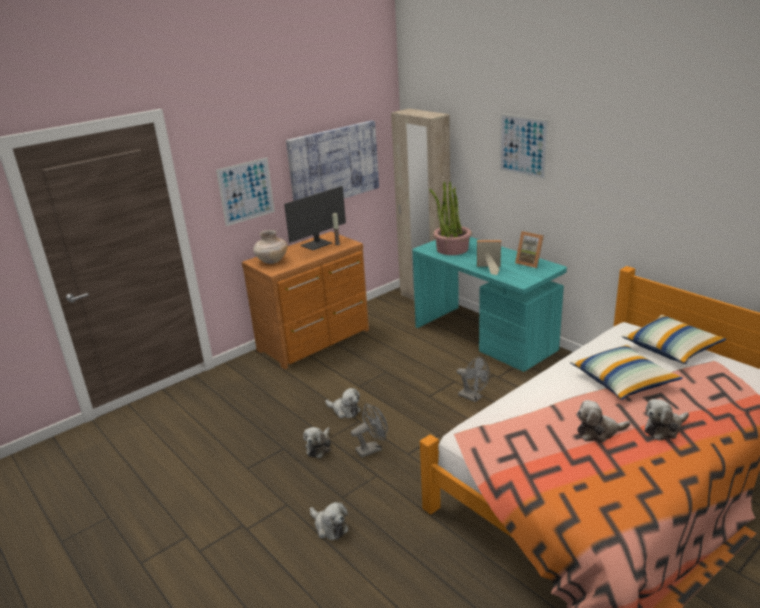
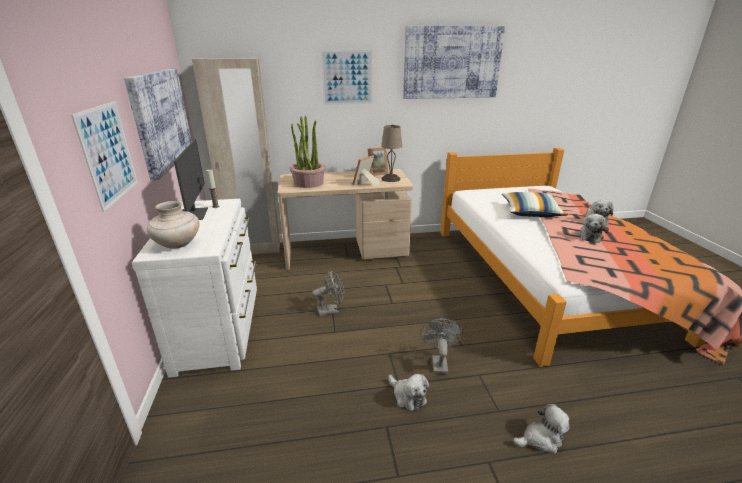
camera: 60 degrees left, 0 degrees up
(316, 341) = (221, 327): brown dresser -> white dresser
(345, 410) = (364, 355): plush toy -> none
(473, 397) = (415, 286): grey fan -> grey fan (331, 310)
(485, 338) = (346, 251): turquoise desk -> beige desk
(524, 273) = (391, 179): none -> beige table lamp
(642, 149) = (451, 63): none -> picture
(671, 349) = (503, 192): pillow -> none

